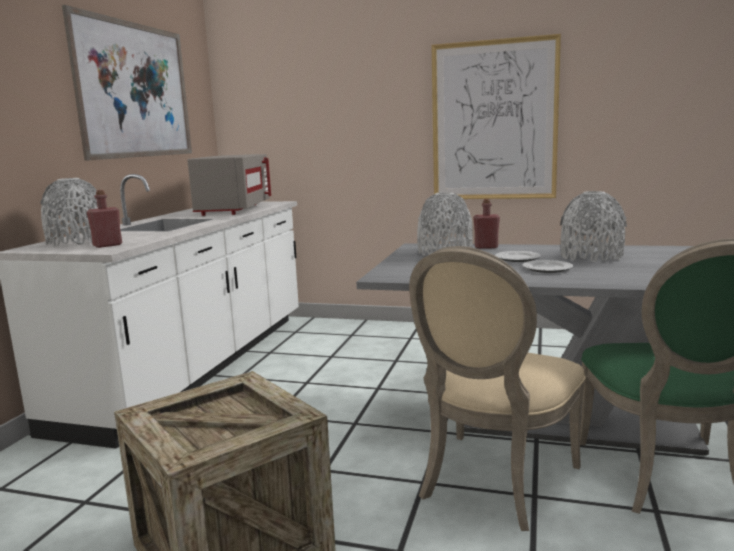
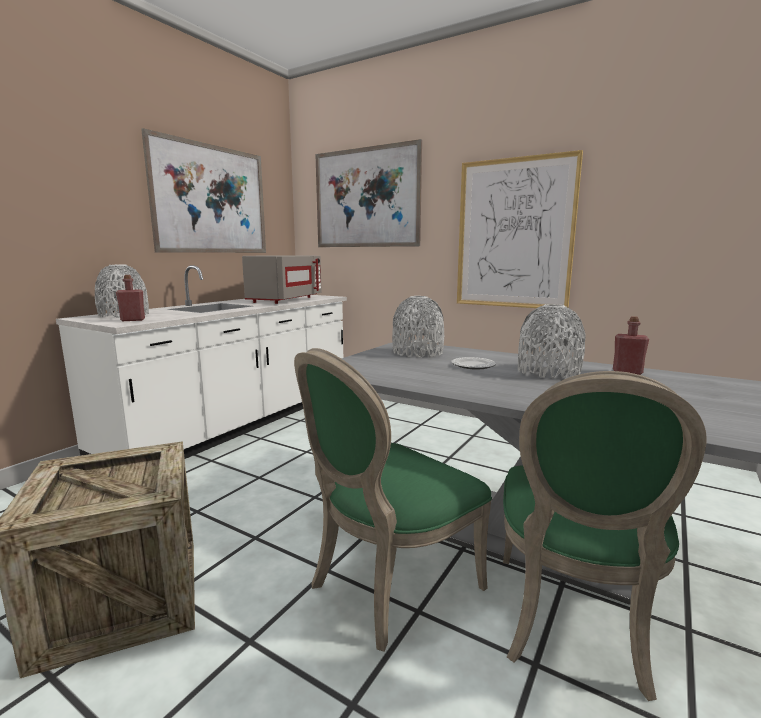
camera: 15 degrees right, 0 degrees up
(313, 84) = (366, 198): none -> picture
(486, 247) = (462, 351): red bottle -> red bottle (627, 372)
(492, 483) = (388, 586): beige chair -> green chair
(546, 269) = (485, 379): plate -> none

